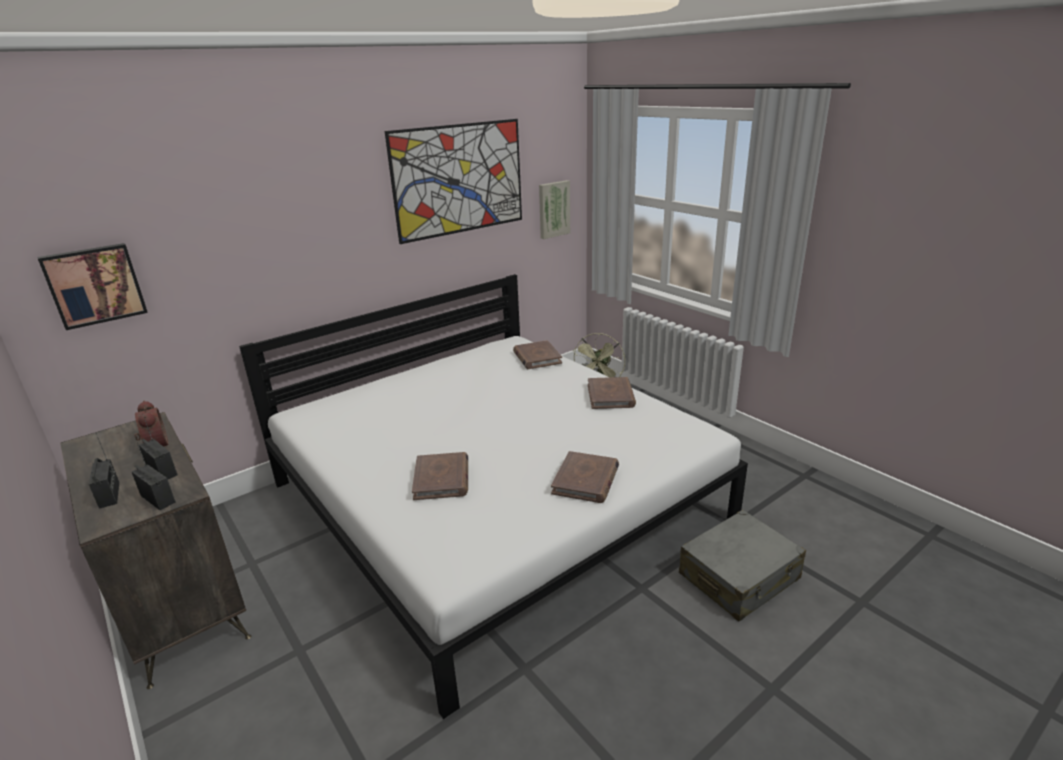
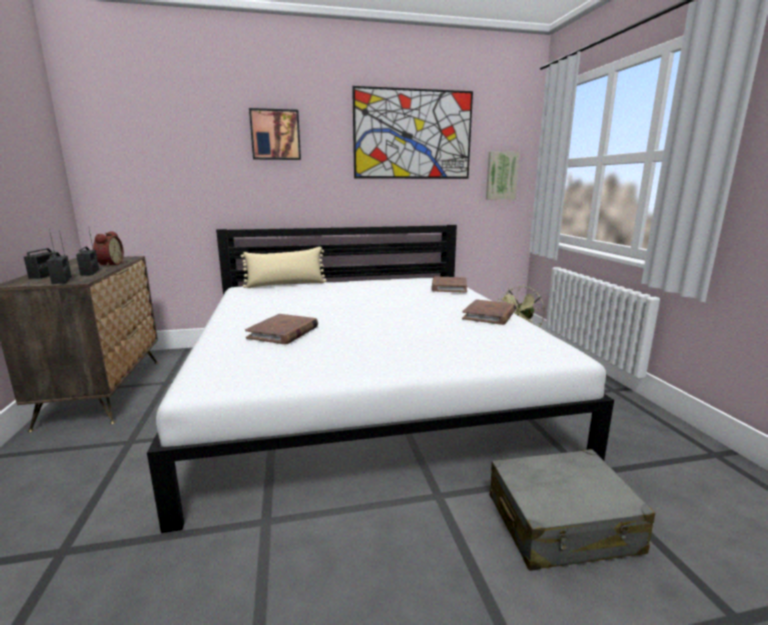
camera: 25 degrees right, 10 degrees down
(94, 285) = (128, 163): picture -> picture (275, 135)
(344, 394) = (286, 284): none -> beige pillow
(586, 480) = (399, 357): brown book -> none

